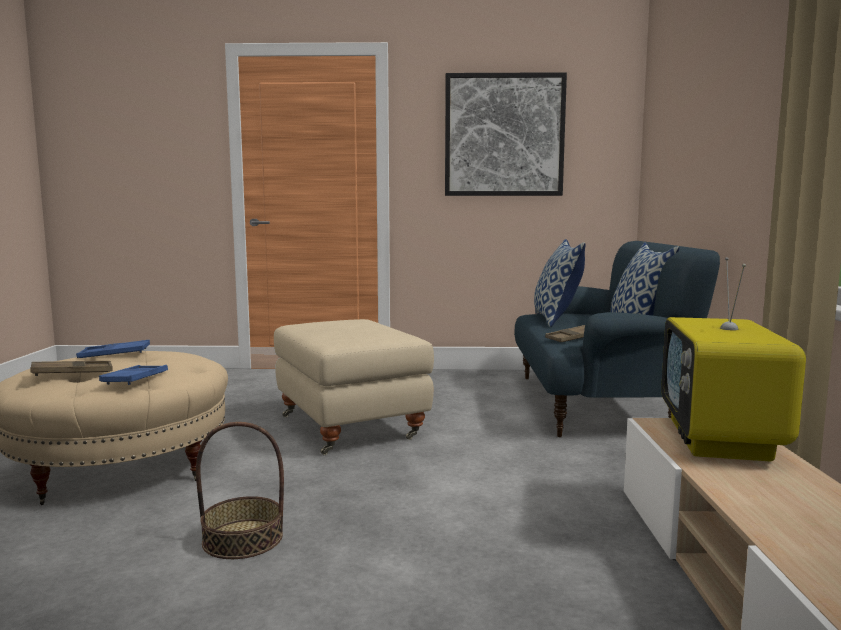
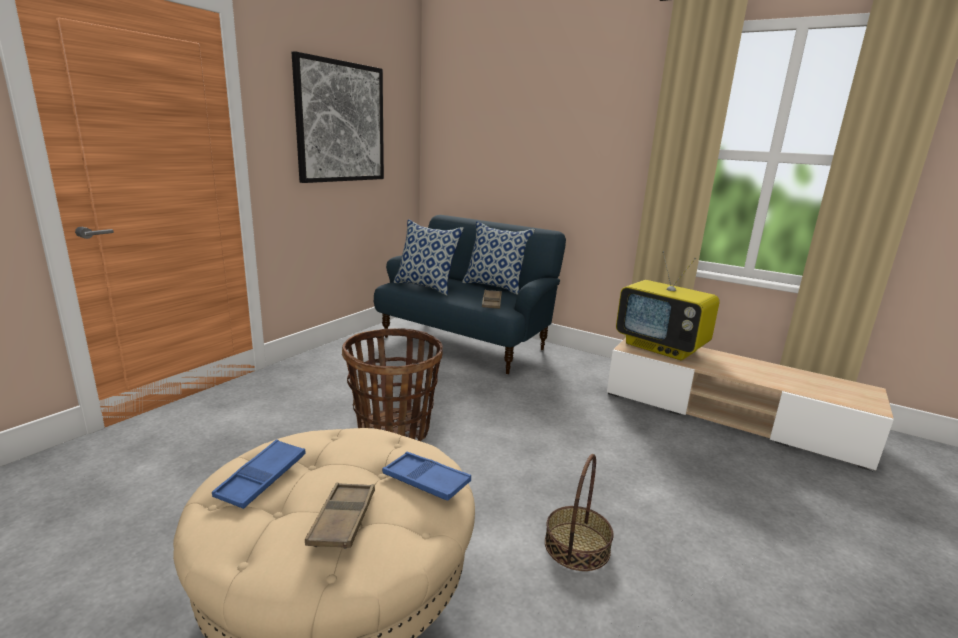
camera: 60 degrees left, 10 degrees up
(352, 426) = (394, 431): beige ottoman -> basket

